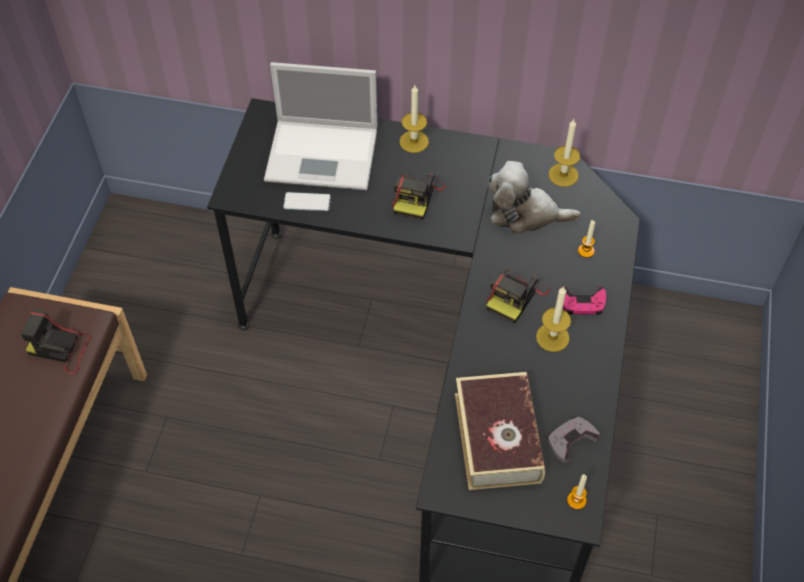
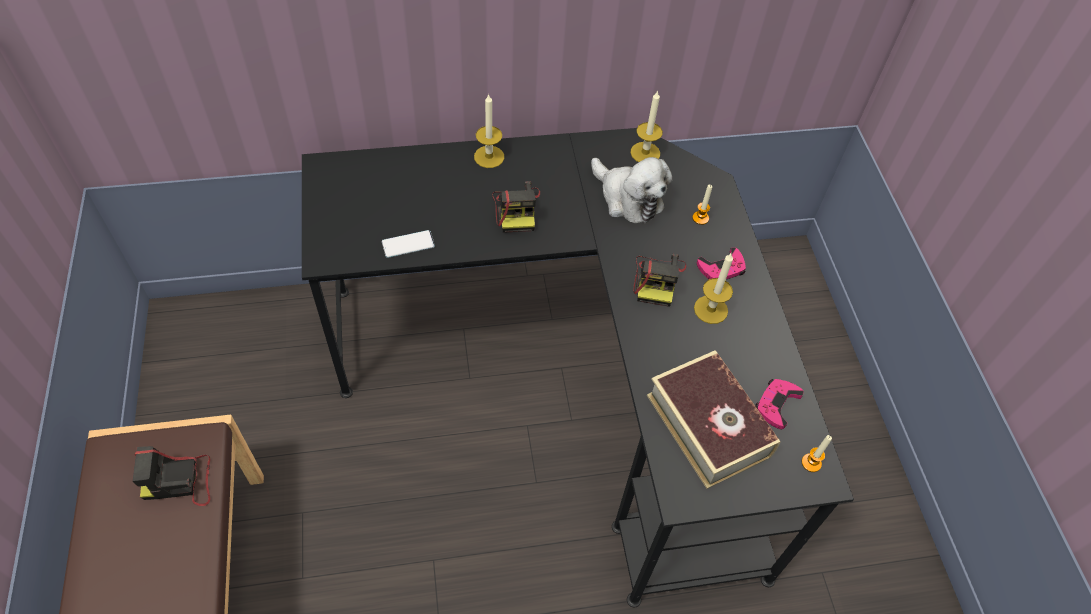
camera: 25 degrees left, 0 degrees up
(324, 155) = (404, 192): laptop -> none
(525, 214) = (628, 198): plush toy -> plush toy turned 120 degrees counterclockwise
(571, 440) = (776, 404): grey game controller -> pink game controller

